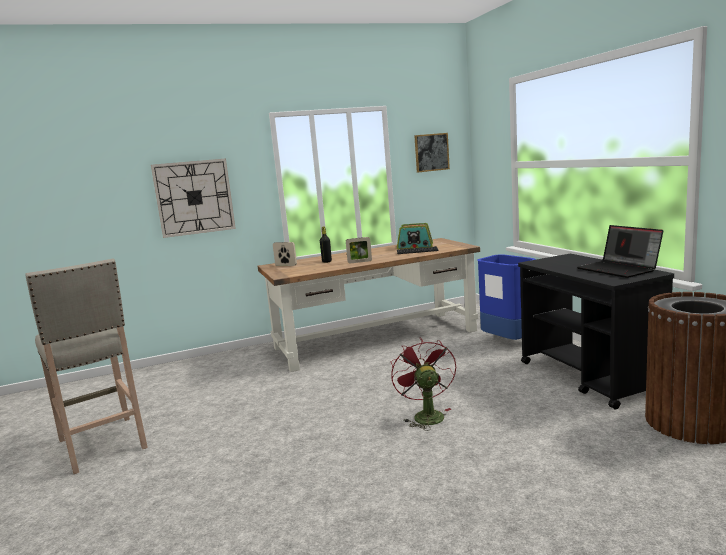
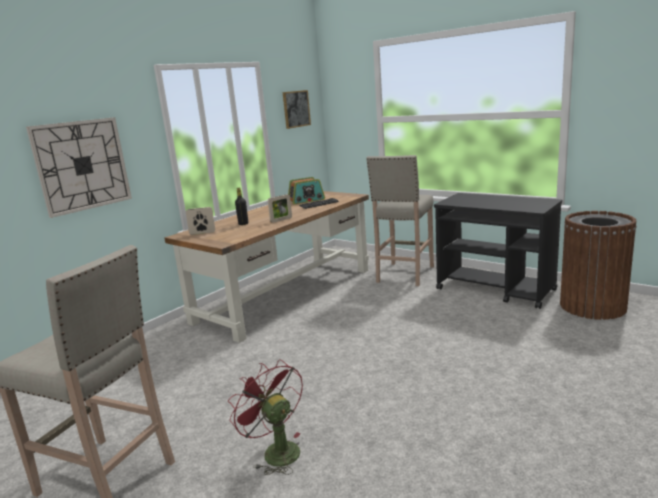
camera: 30 degrees left, 5 degrees up
(425, 415) = (416, 348): red fan -> red fan (275, 451)
(508, 342) = (404, 275): blue trash can -> beige stool
(619, 269) = (521, 201): laptop -> none

